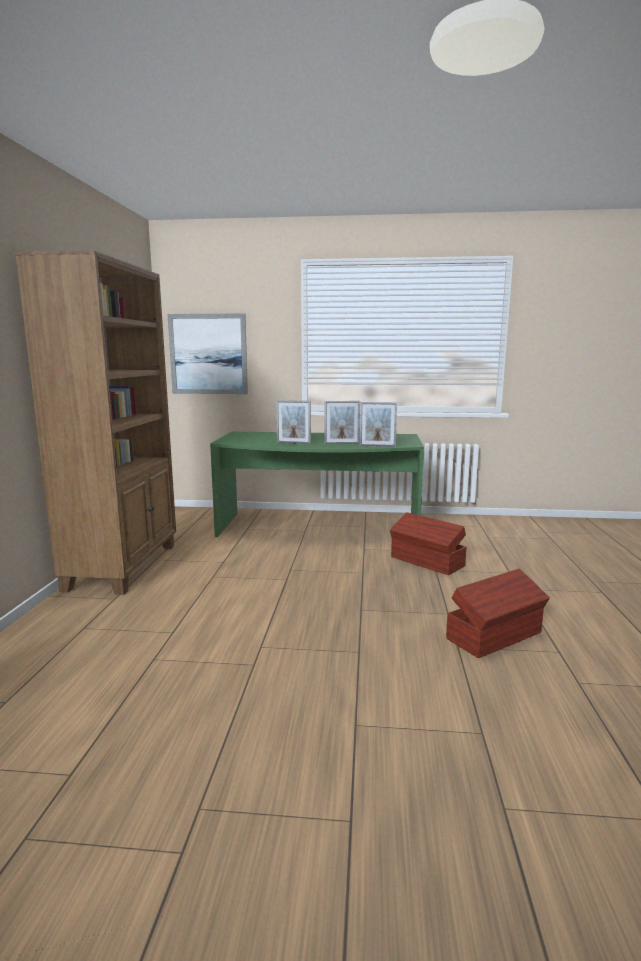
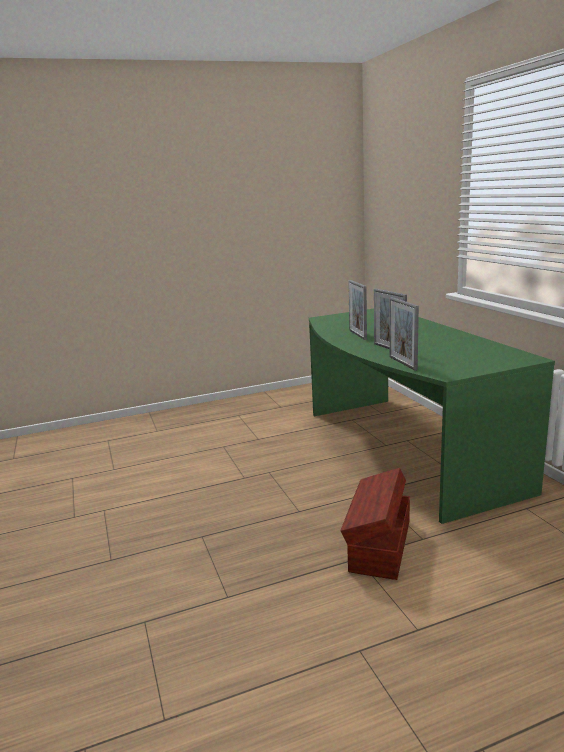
camera: 65 degrees right, 5 degrees up
(124, 566) = (215, 411): brown bookcase -> none
(208, 354) = (392, 213): picture -> none
(495, 636) = (184, 649): brown storage box -> none

